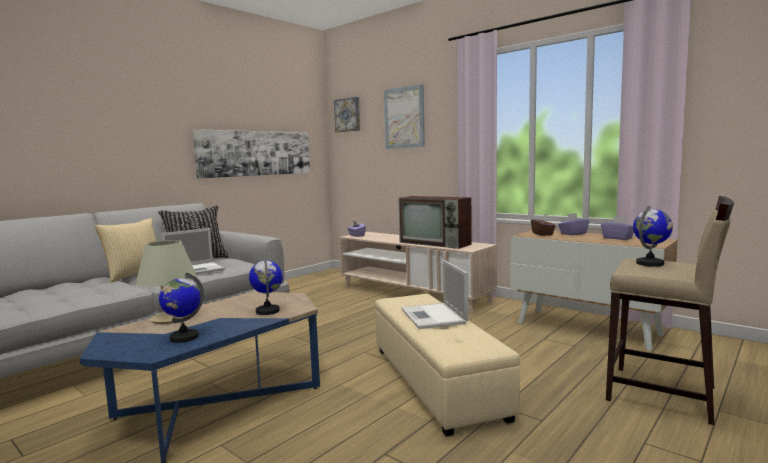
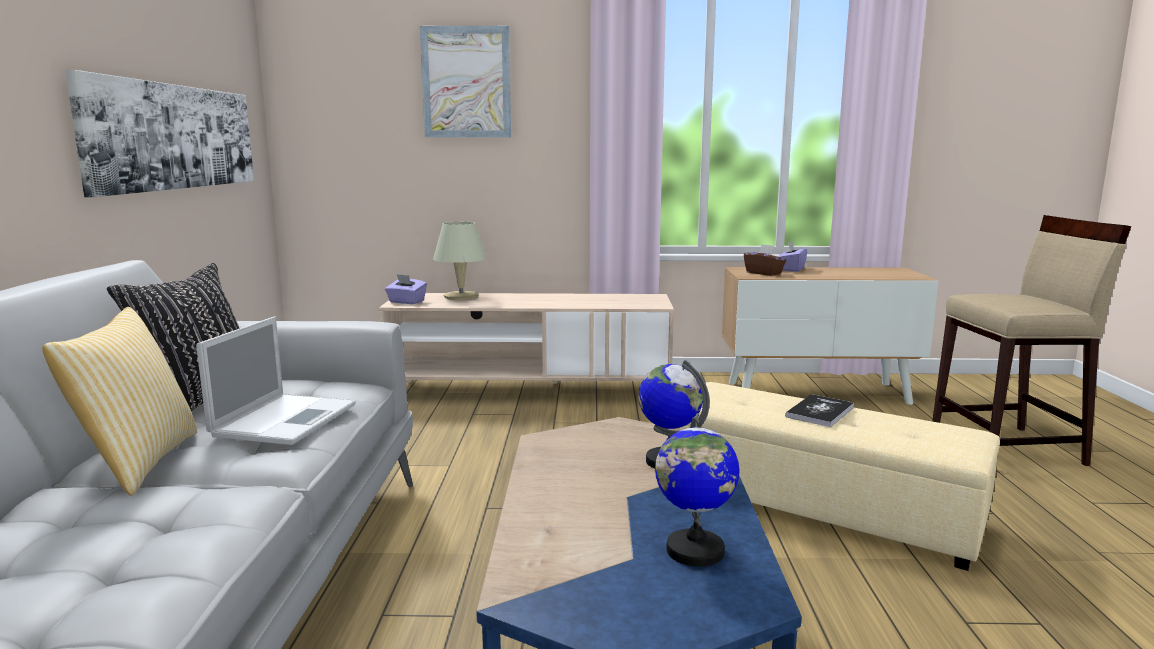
camera: 40 degrees left, 5 degrees up
(171, 318) = (545, 527): beige table lamp -> beige table lamp (461, 296)
(348, 115) = (324, 65): picture -> none
(434, 317) = (820, 412): laptop -> book
(436, 243) = (584, 301): television -> none
(617, 238) = (855, 271): purple tissue box -> none
(650, 263) = (1010, 299): globe -> none

